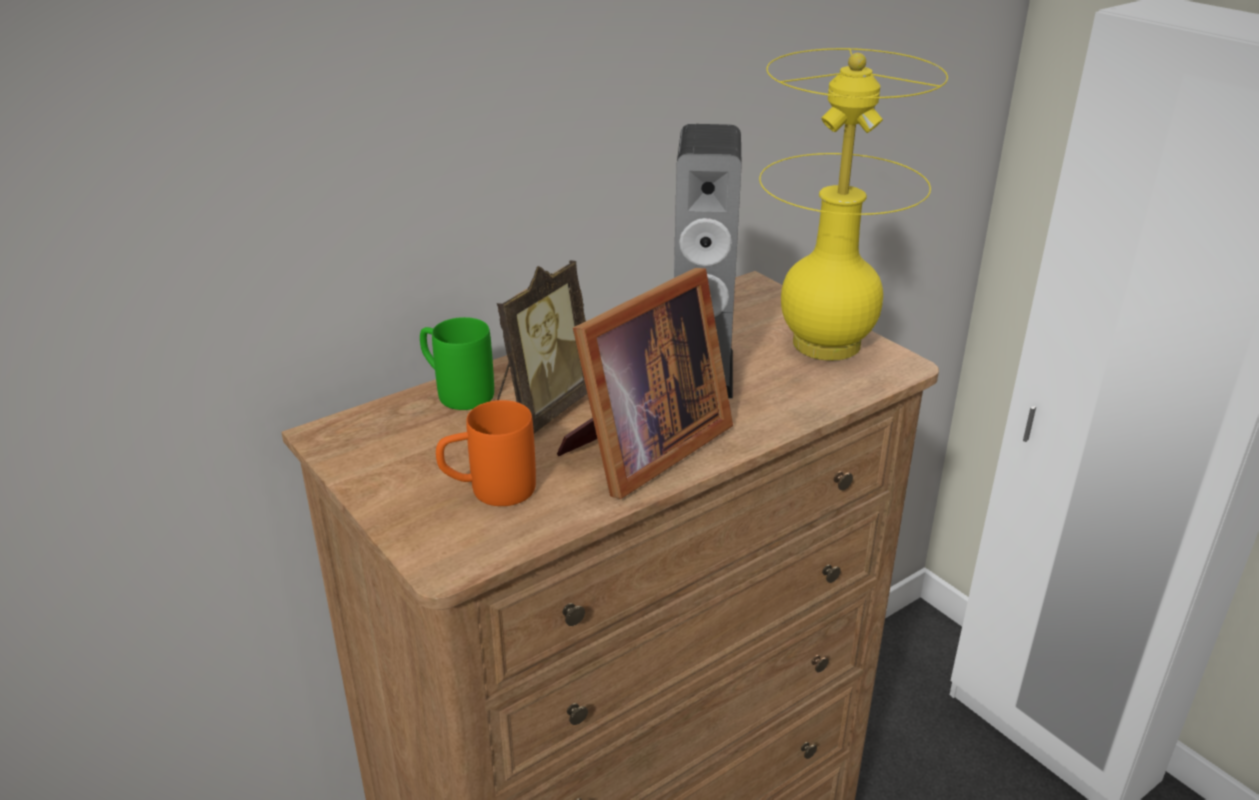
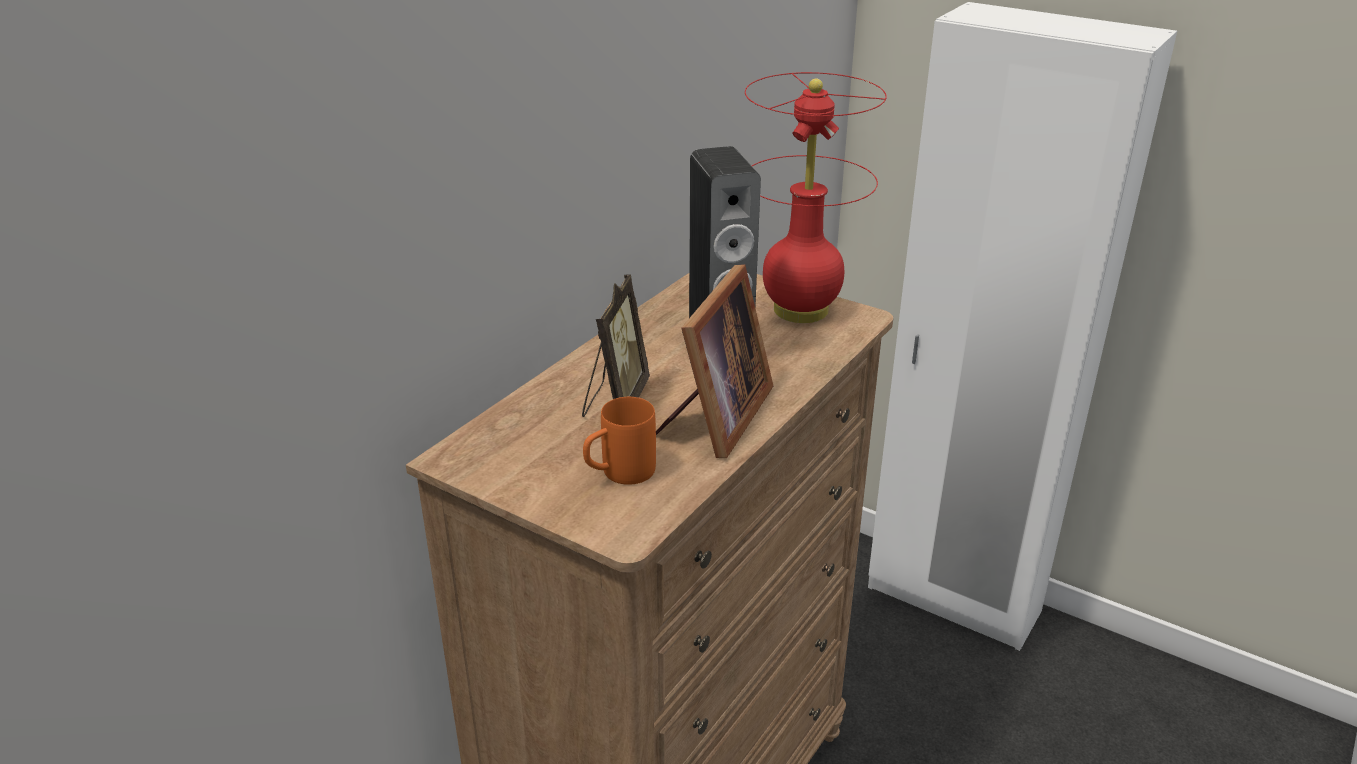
camera: 20 degrees left, 0 degrees up
(456, 392) = (533, 402): green mug -> none
(826, 345) = (801, 310): yellow table lamp -> red table lamp

